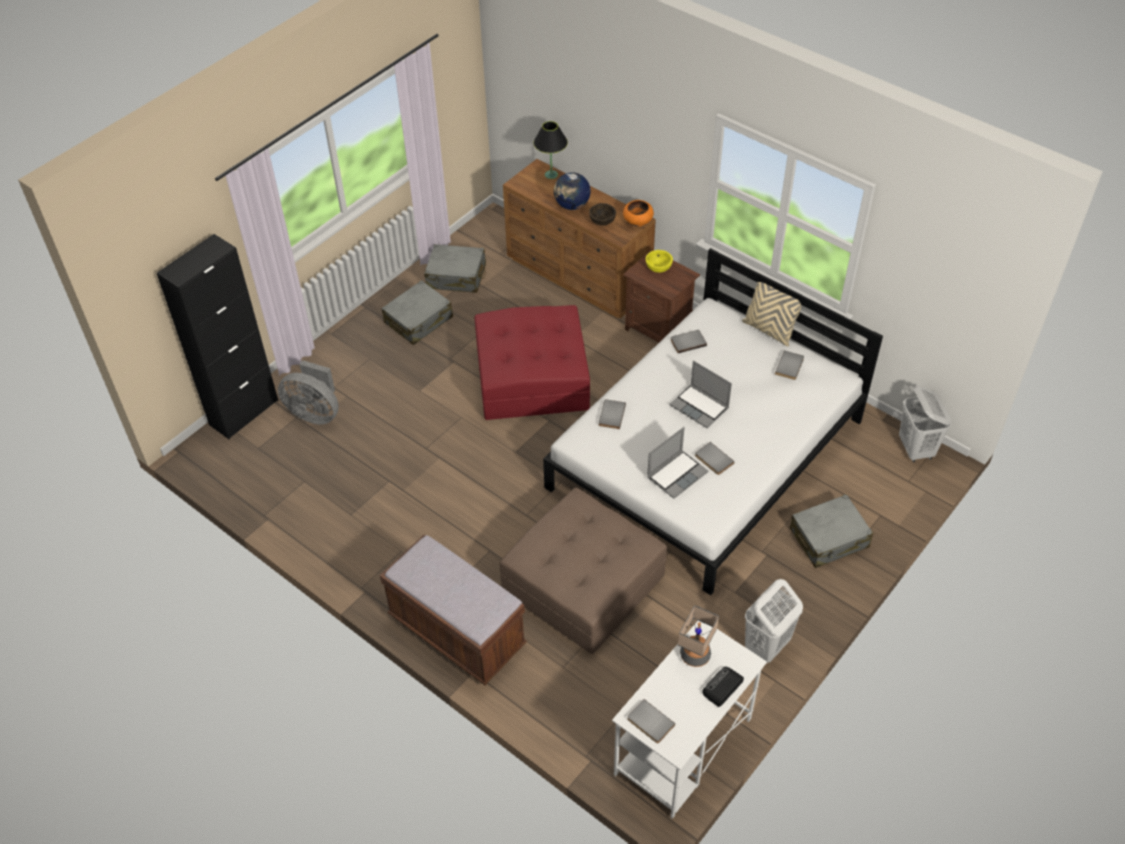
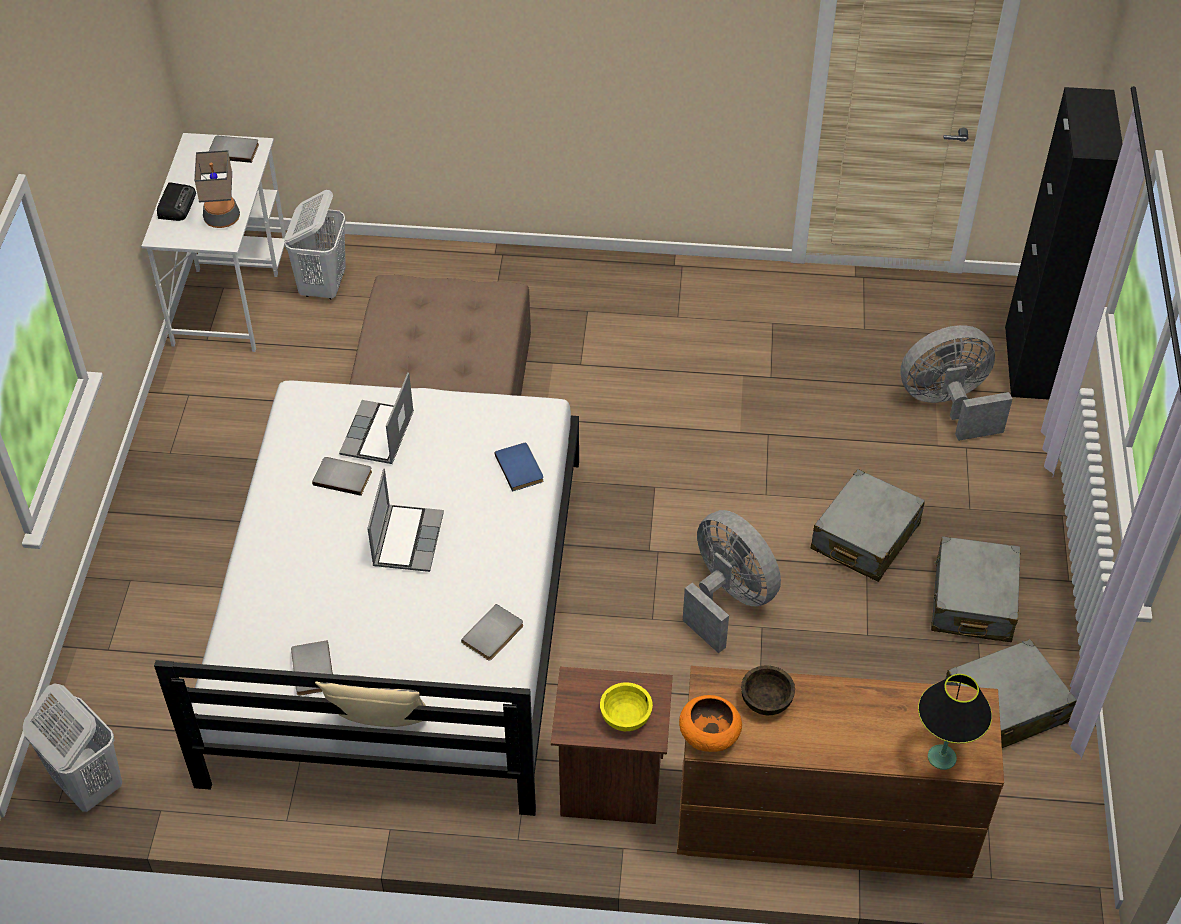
camera: 145 degrees right, 0 degrees up
(457, 632) = (542, 276): brown bench -> none
(532, 377) = (727, 599): red ottoman -> grey fan
(572, 205) = (844, 707): globe -> none
(610, 415) = (521, 468): grey book -> blue book
(700, 407) = (407, 539): laptop -> laptop turned 90 degrees clockwise
(766, 646) = (189, 421): white laundry basket -> white laundry basket (323, 285)
(829, 538) = (167, 581): grey suitcase -> grey suitcase (865, 537)

